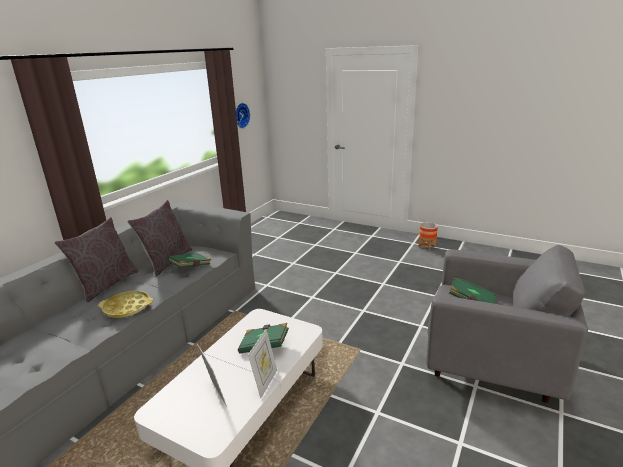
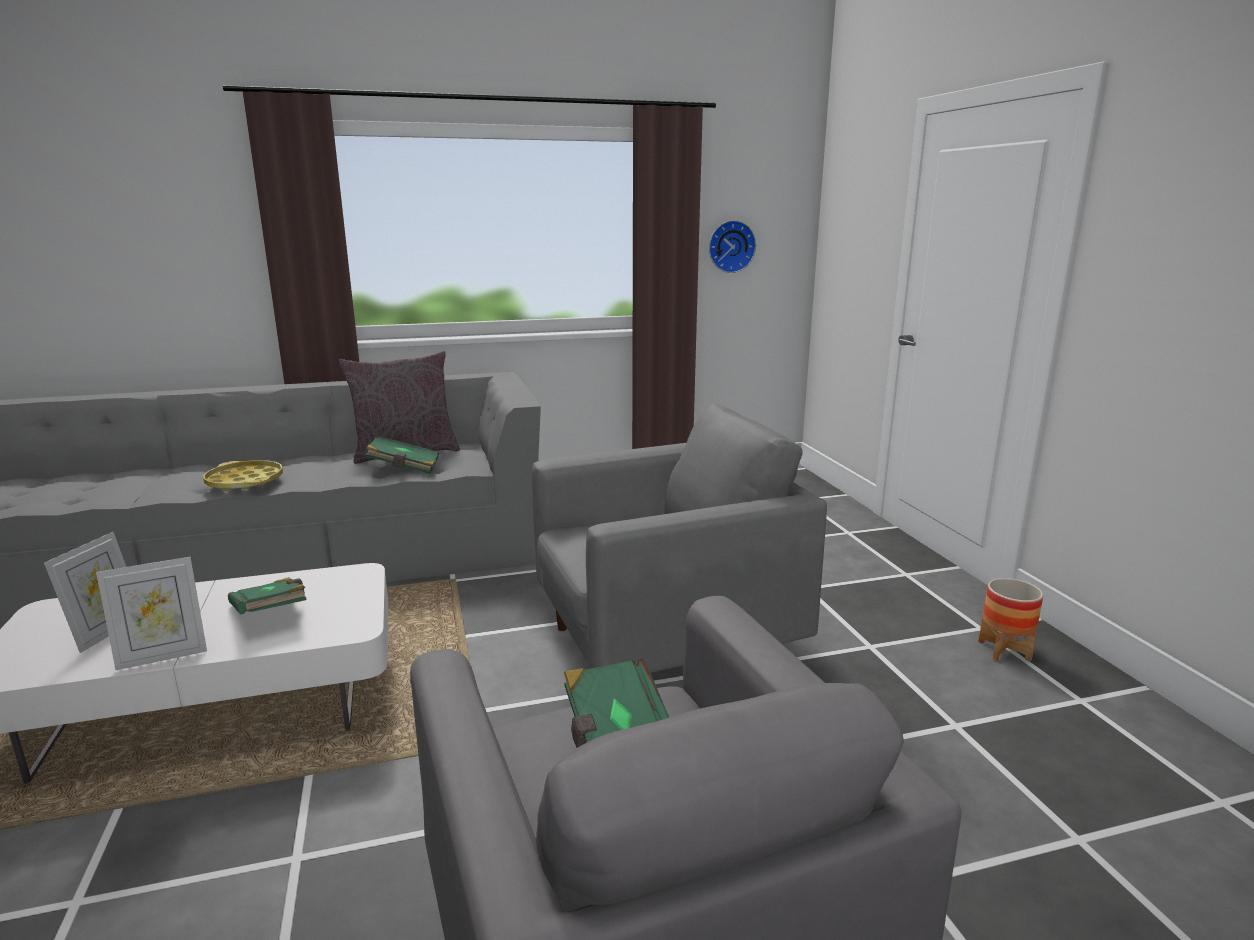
camera: 45 degrees right, 5 degrees down
(106, 284) = (306, 454): grey pillow -> none
(350, 291) = (664, 644): none -> grey armchair

